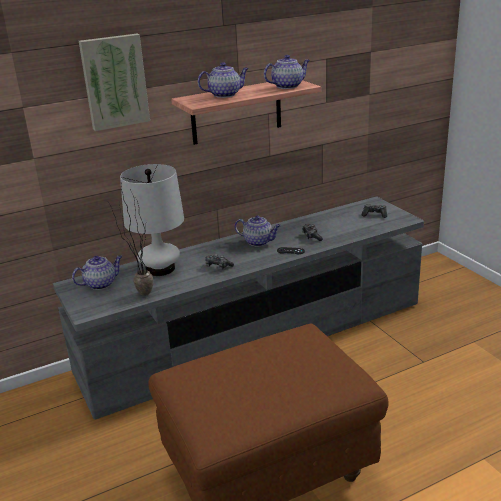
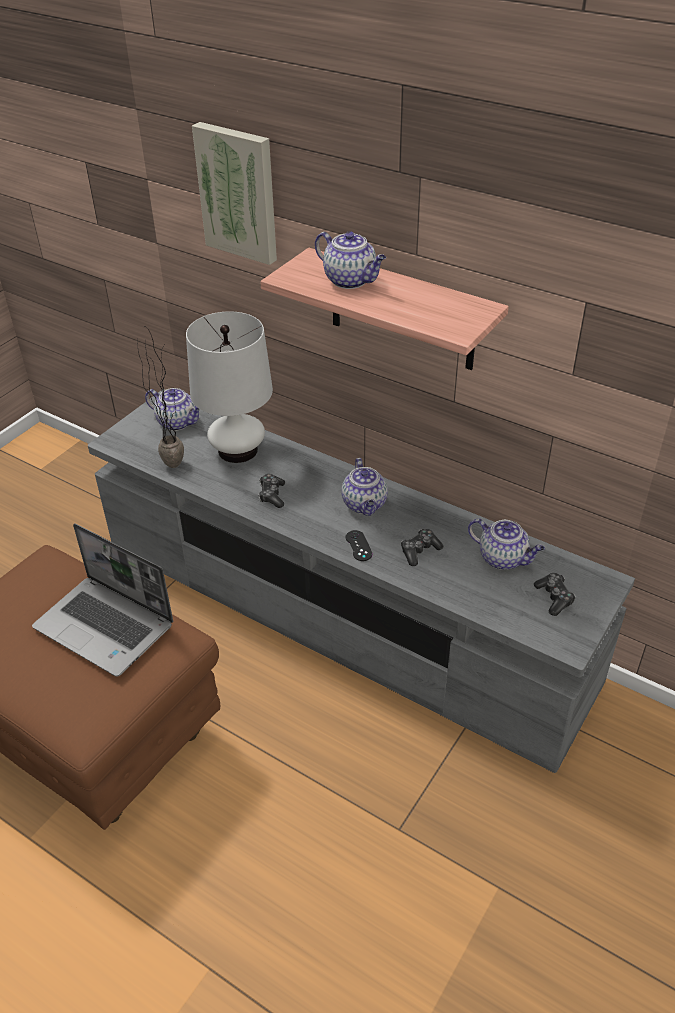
camera: 60 degrees right, 15 degrees up
(273, 353) = (106, 626): none -> laptop
(288, 86) = (440, 317): teapot -> teapot (503, 558)

